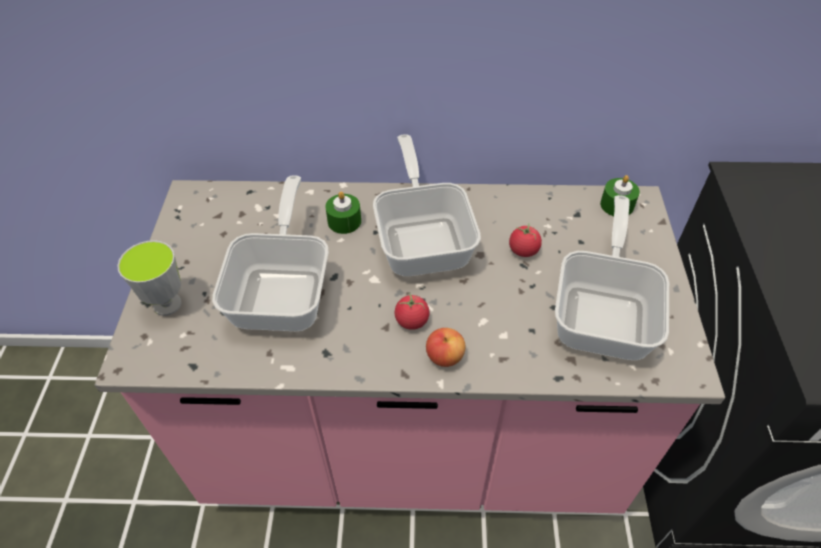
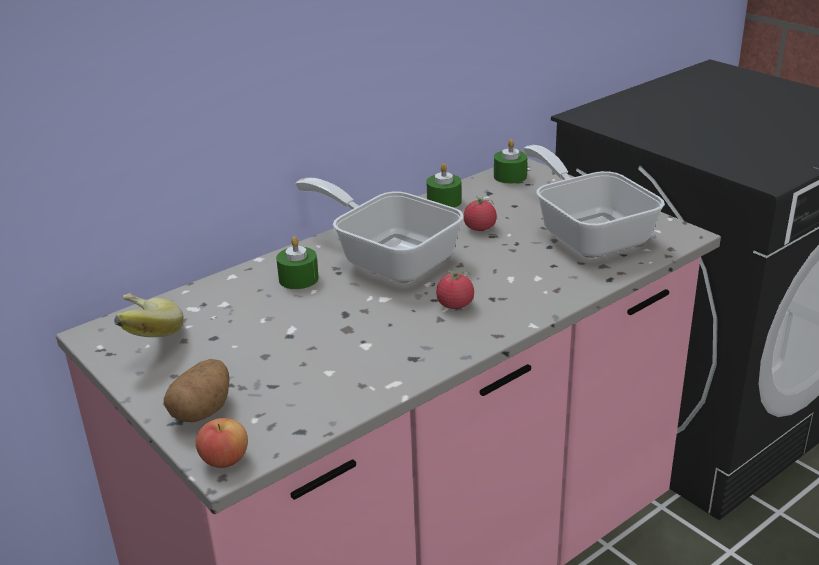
camera: 40 degrees left, 20 degrees down
(167, 304) = (202, 410): cup -> potato
(206, 215) = (142, 338): none -> banana
(284, 289) = (311, 343): frying pan -> none
(445, 356) = (513, 310): apple -> apple (225, 460)
(530, 203) = (444, 201): none -> green candle

